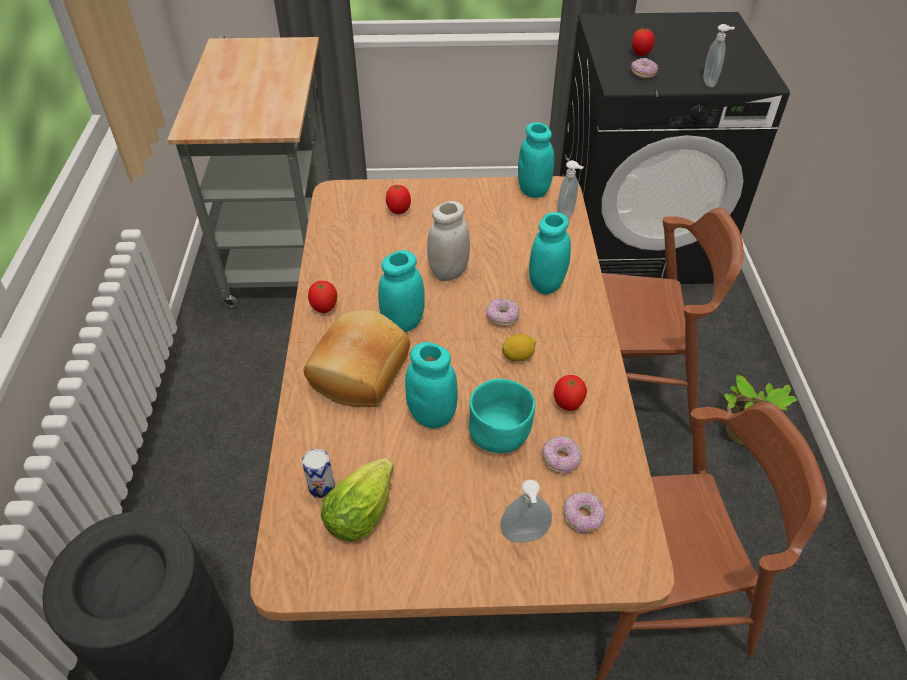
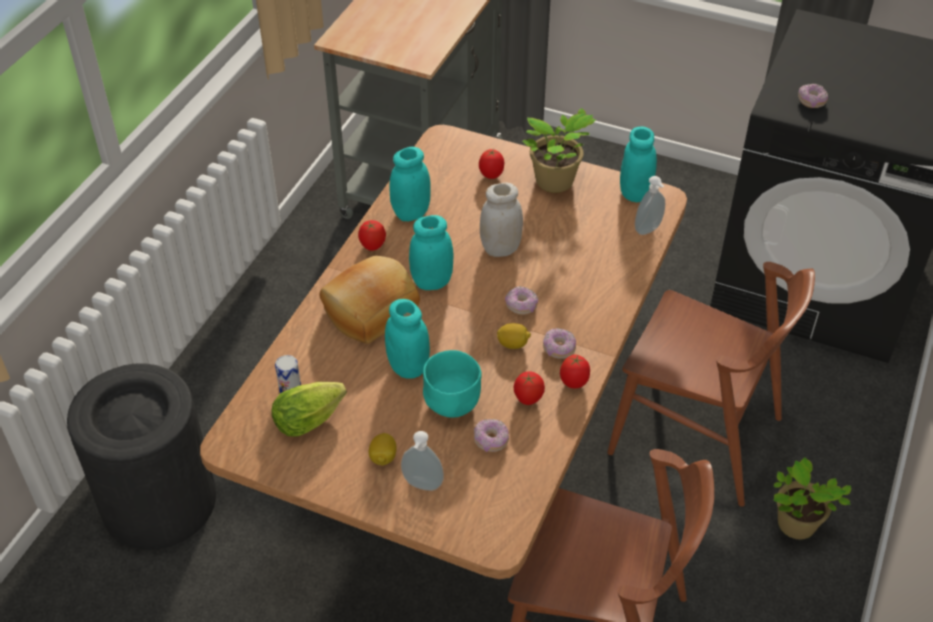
camera: 25 degrees right, 0 degrees up
(460, 201) = (556, 183): none -> potted plant
(465, 523) = (383, 457): none -> lemon
(546, 284) = (583, 289): turquoise jar -> turquoise jar (411, 213)
(583, 517) = (478, 489): donut -> donut (558, 349)
(640, 54) = (828, 77): tomato -> tomato (574, 383)
(710, 82) = (879, 131): soap dispenser -> none

